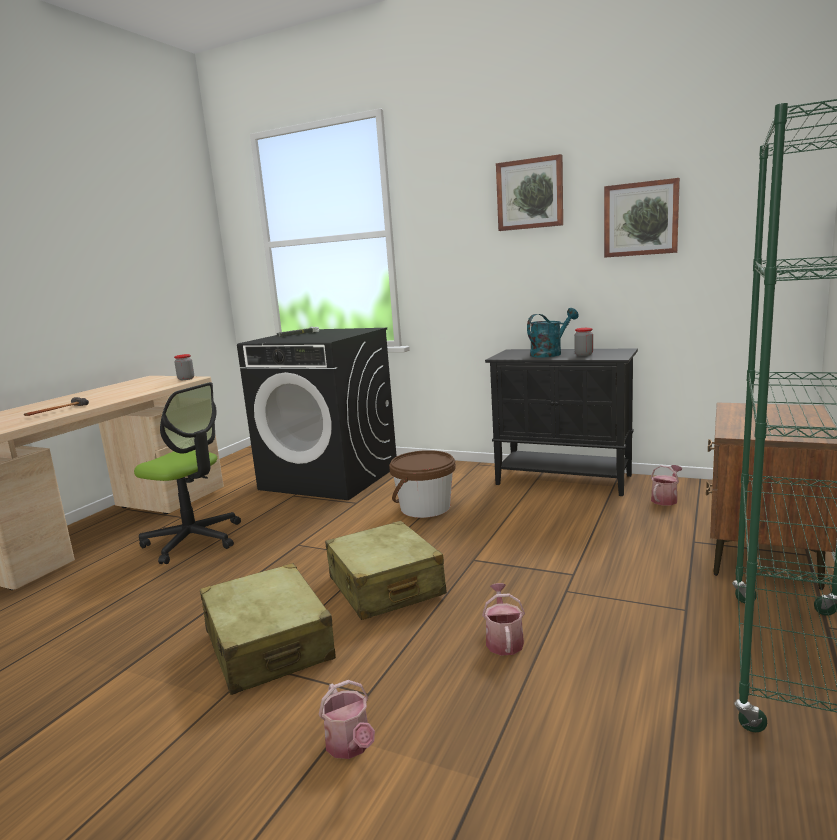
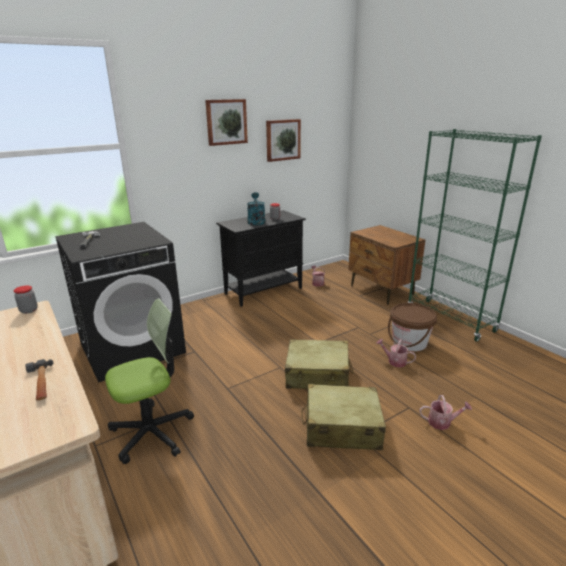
camera: 60 degrees left, 10 degrees up
(425, 508) = (239, 334): brown bucket -> brown bucket (409, 342)

